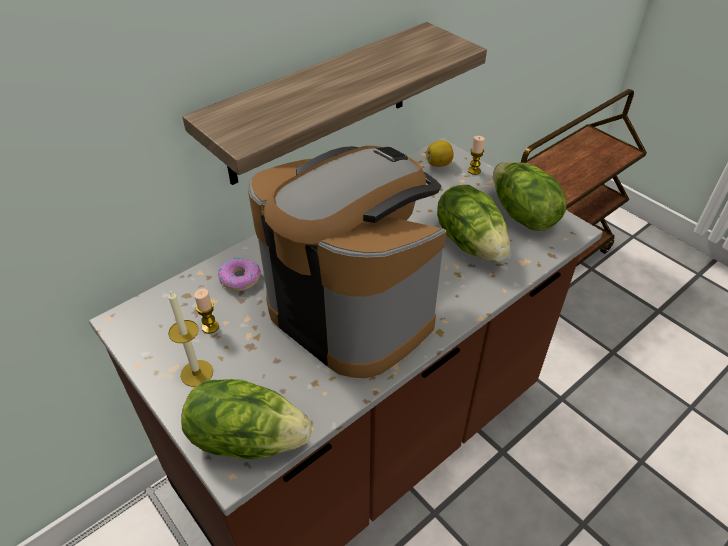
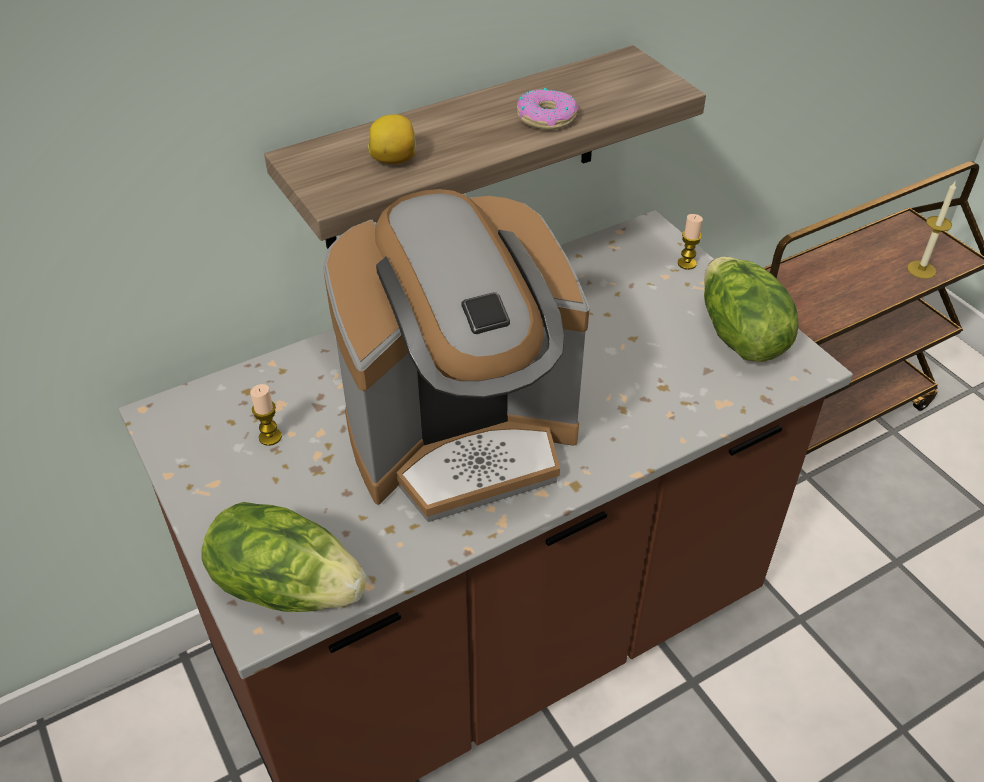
camera: 10 degrees right, 0 degrees up
(197, 373) = (240, 494): candle -> candle (921, 269)
(240, 278) = (323, 377): donut -> donut (546, 118)
(351, 309) = (462, 439): coffee machine -> coffee machine turned 105 degrees clockwise
(439, 164) = (638, 248): lemon -> lemon (394, 160)
(471, 242) = (653, 367): lettuce -> none

